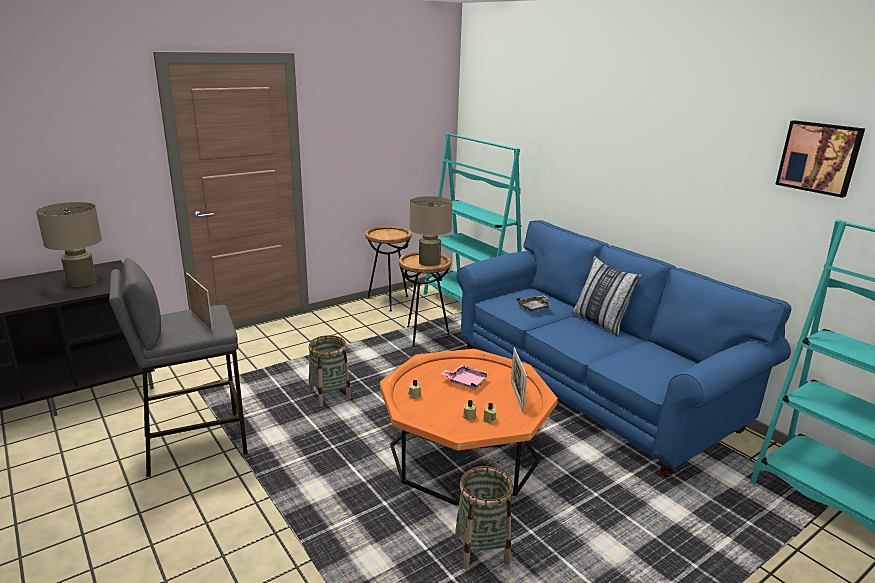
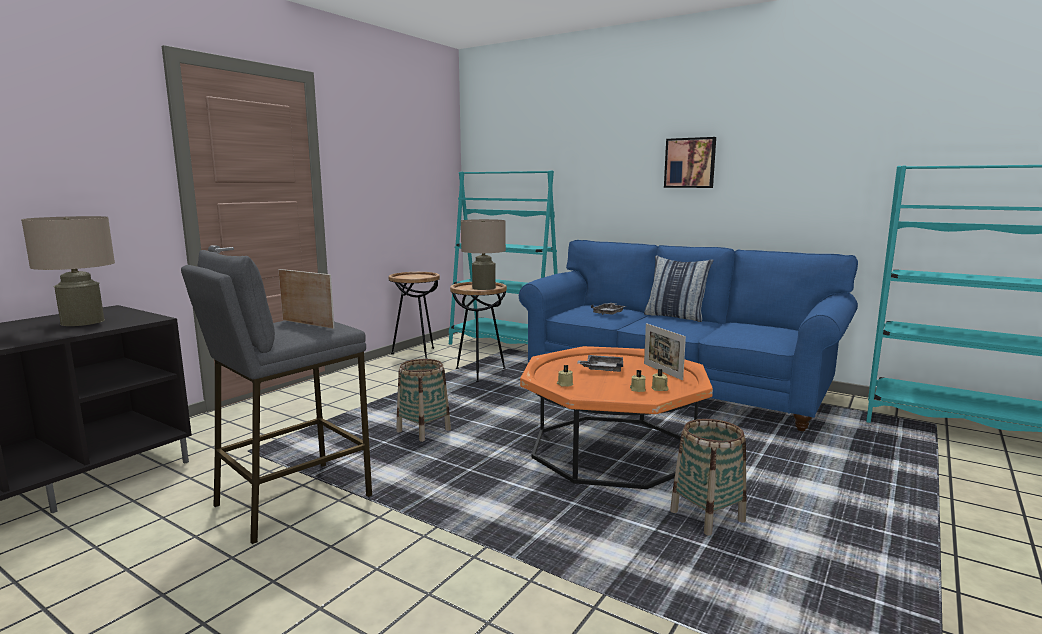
camera: 20 degrees left, 10 degrees down
(466, 382) = (602, 369): pink tray -> grey tray
(819, 157) = (855, 128): picture -> picture (690, 163)

